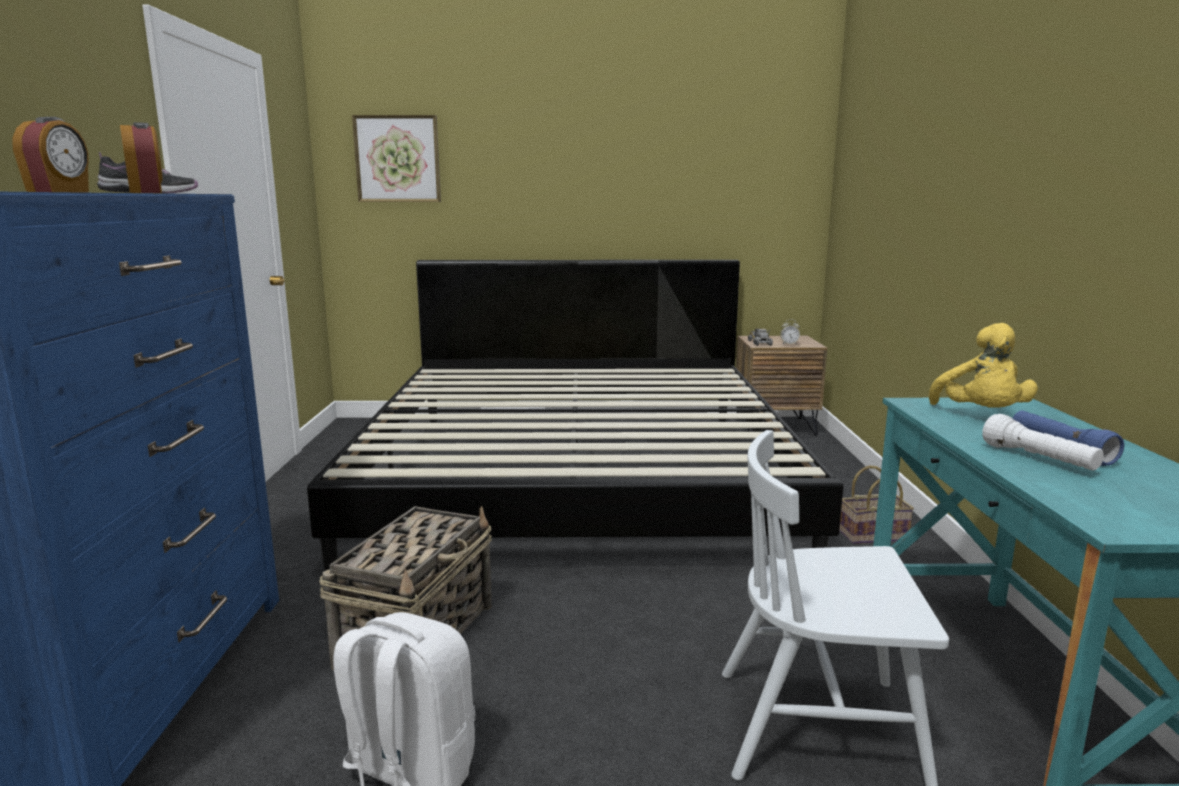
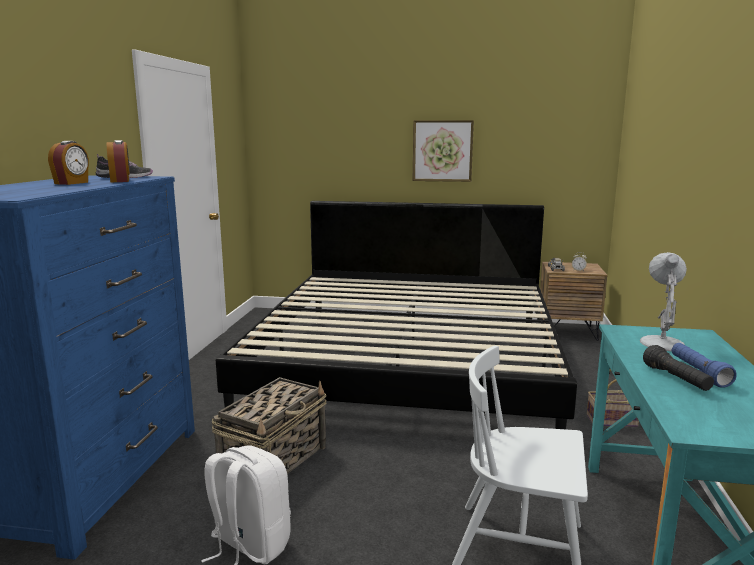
camera: 10 degrees right, 0 degrees up
(397, 159) = (300, 130): picture -> picture (442, 151)
(981, 415) = (661, 342): yellow plush toy -> white table lamp
(1038, 459) = (676, 379): white flashlight -> black flashlight

